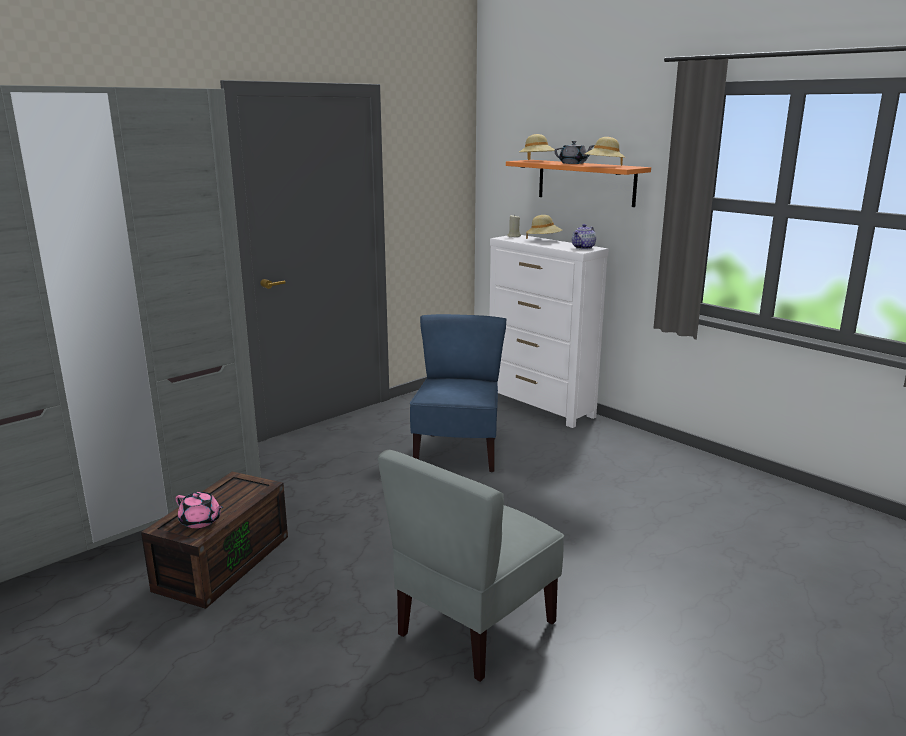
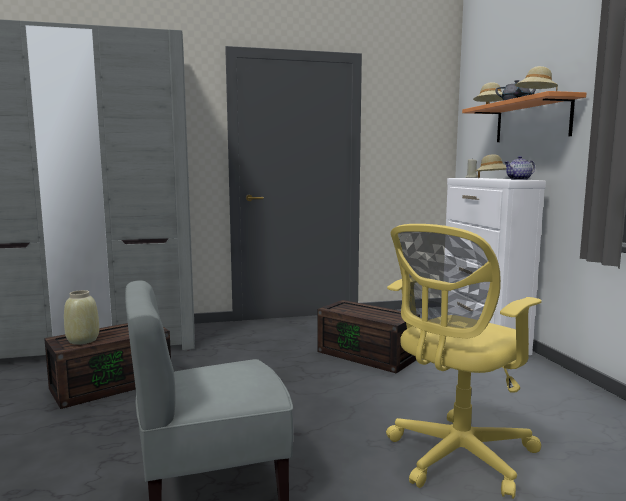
camera: 30 degrees right, 10 degrees down
(200, 521) = (83, 340): pink teapot -> beige vase
(458, 452) = (368, 355): blue chair -> brown storage box
(624, 534) = (456, 458): none -> yellow office chair

